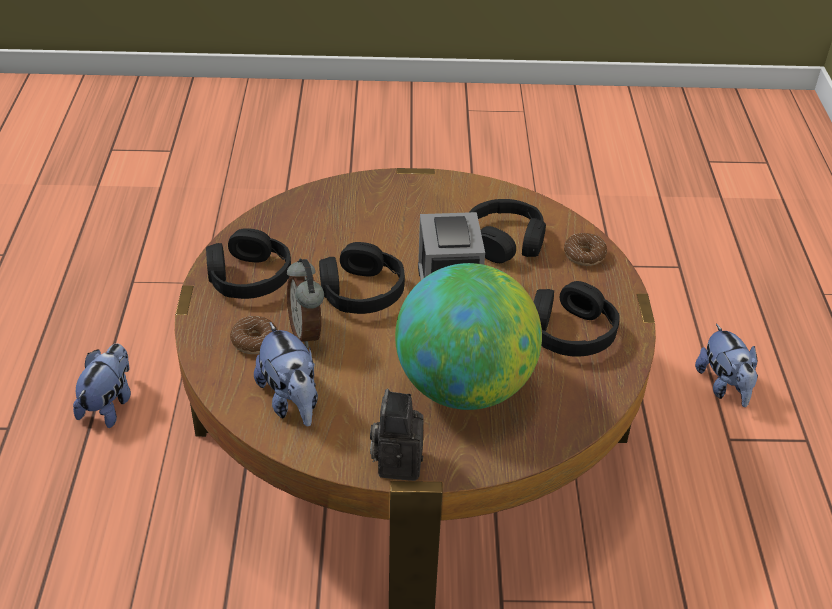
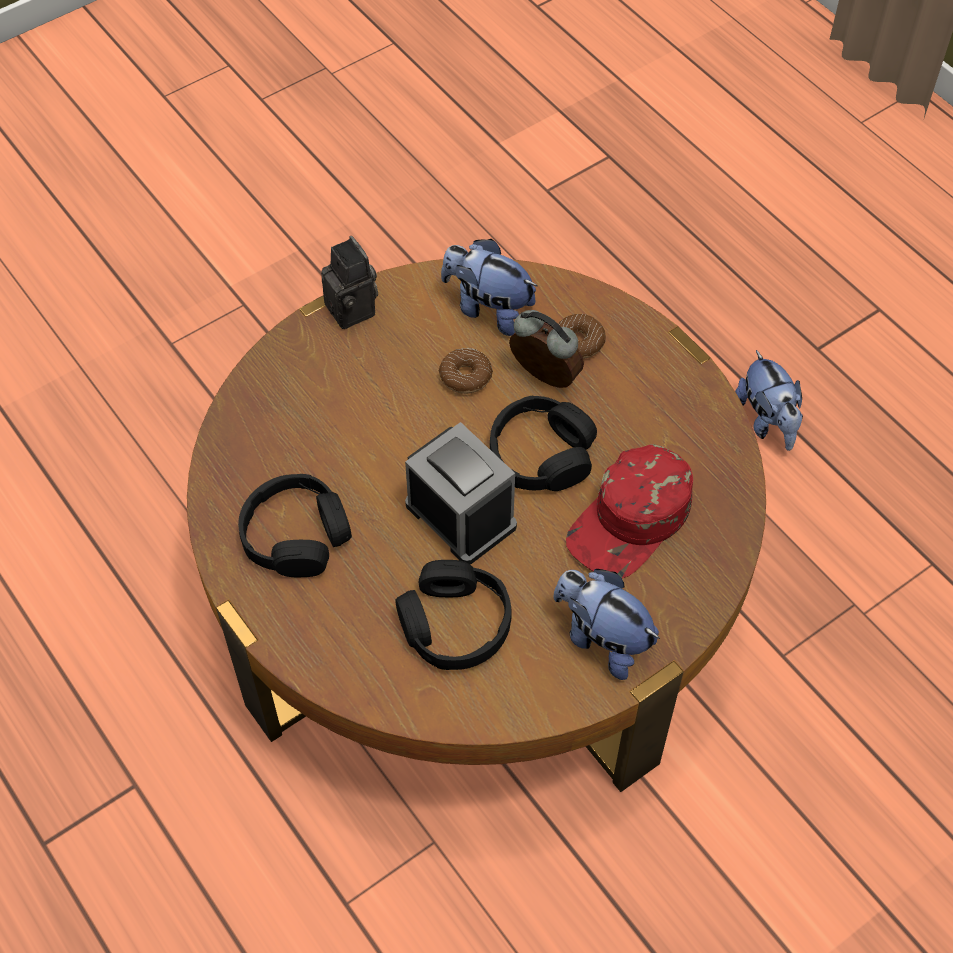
camera: 145 degrees right, 15 degrees up
(248, 277) = (662, 403): black headphones -> none
(346, 233) = (631, 521): none -> red cap
(464, 386) = (354, 410): globe -> none
(584, 255) = (350, 662): donut -> donut (465, 376)
(724, 386) = (170, 868): plush toy -> plush toy (602, 638)

